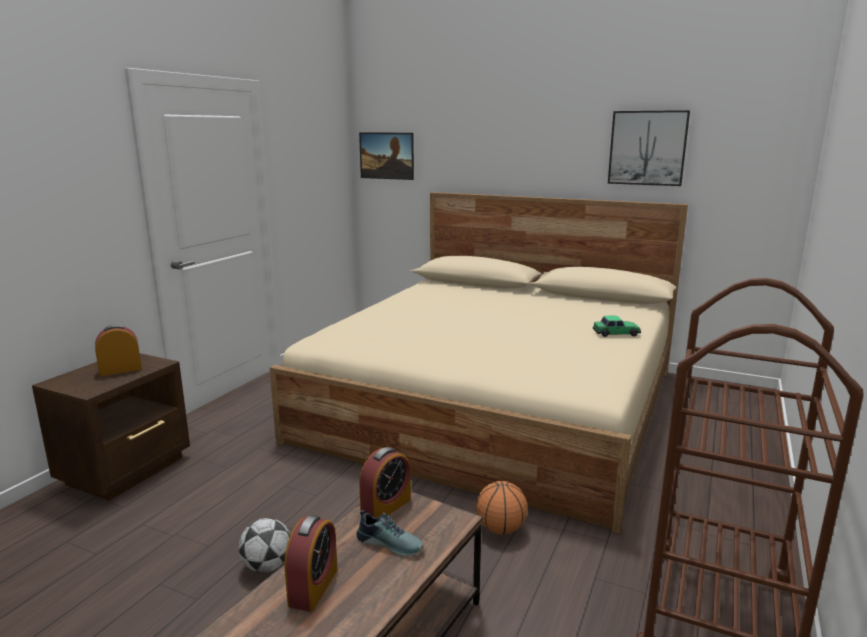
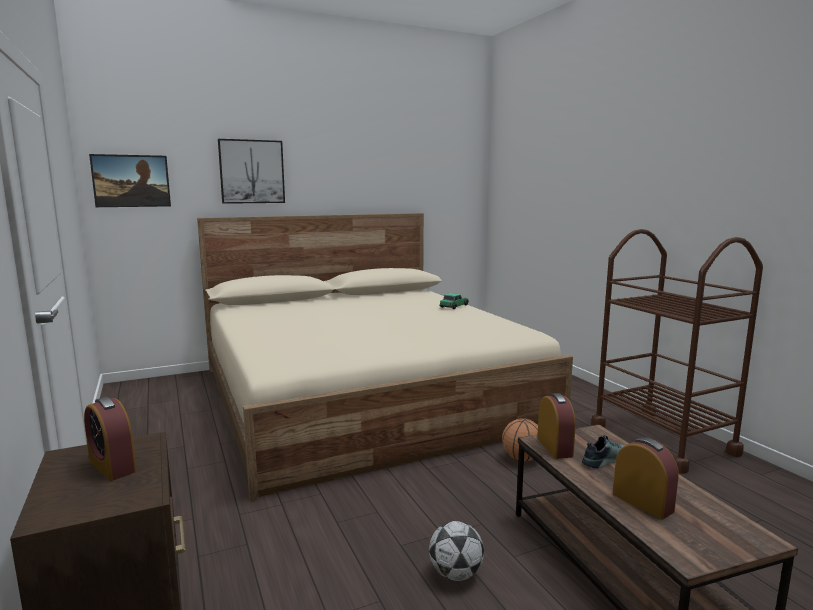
camera: 50 degrees left, 5 degrees down
(120, 370) = (112, 466): alarm clock -> alarm clock turned 60 degrees counterclockwise
(647, 148) = (390, 172): picture -> picture (252, 171)

